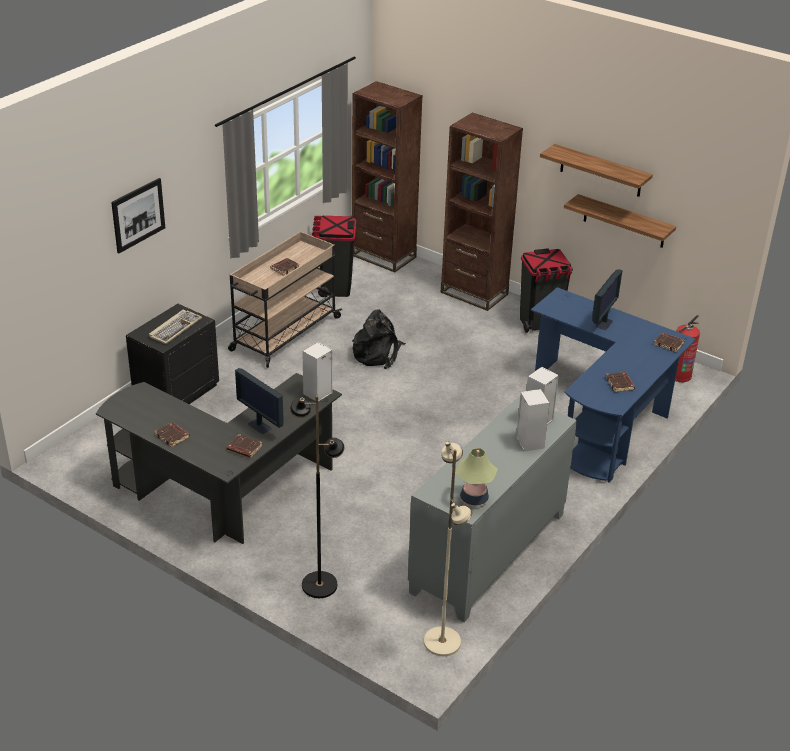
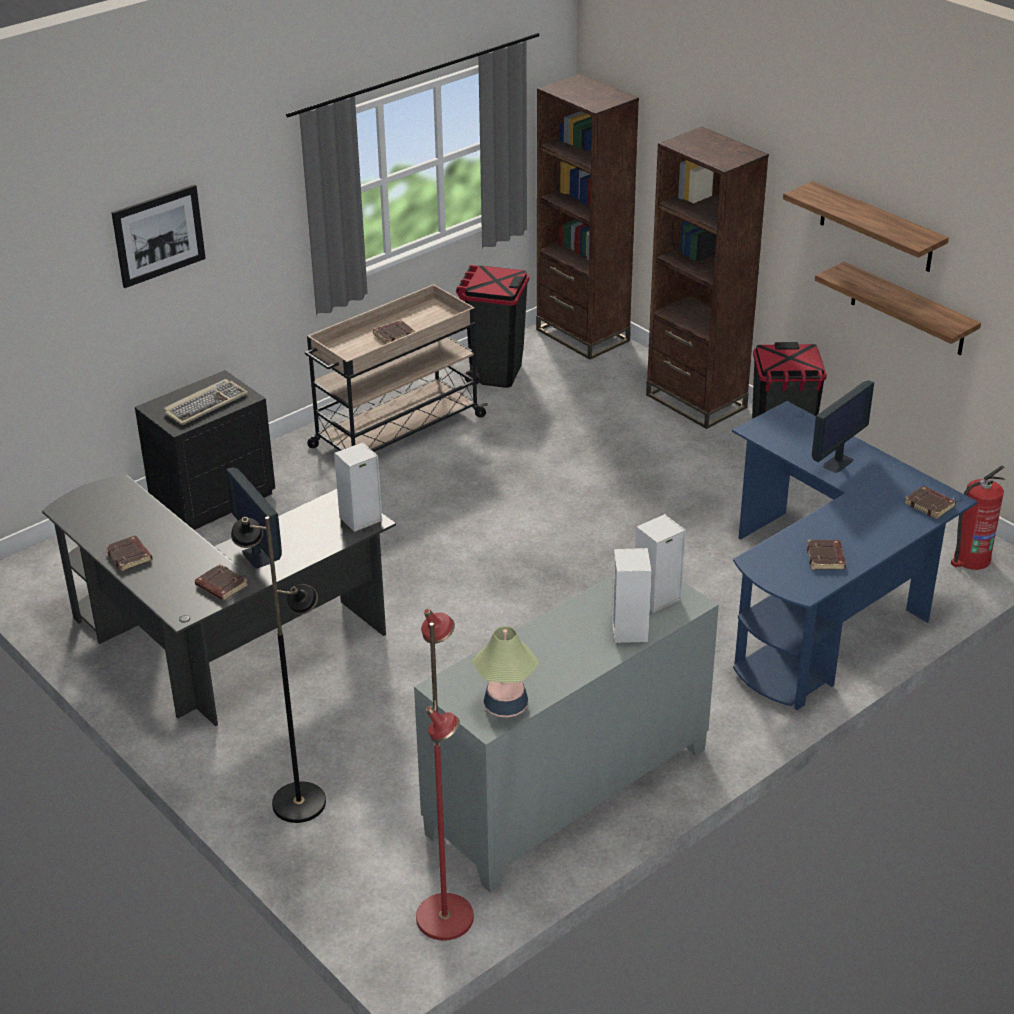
camera: 15 degrees right, 0 degrees up
(377, 354) = (518, 474): black backpack -> none
(443, 642) = (446, 917): beige floor lamp -> red floor lamp

